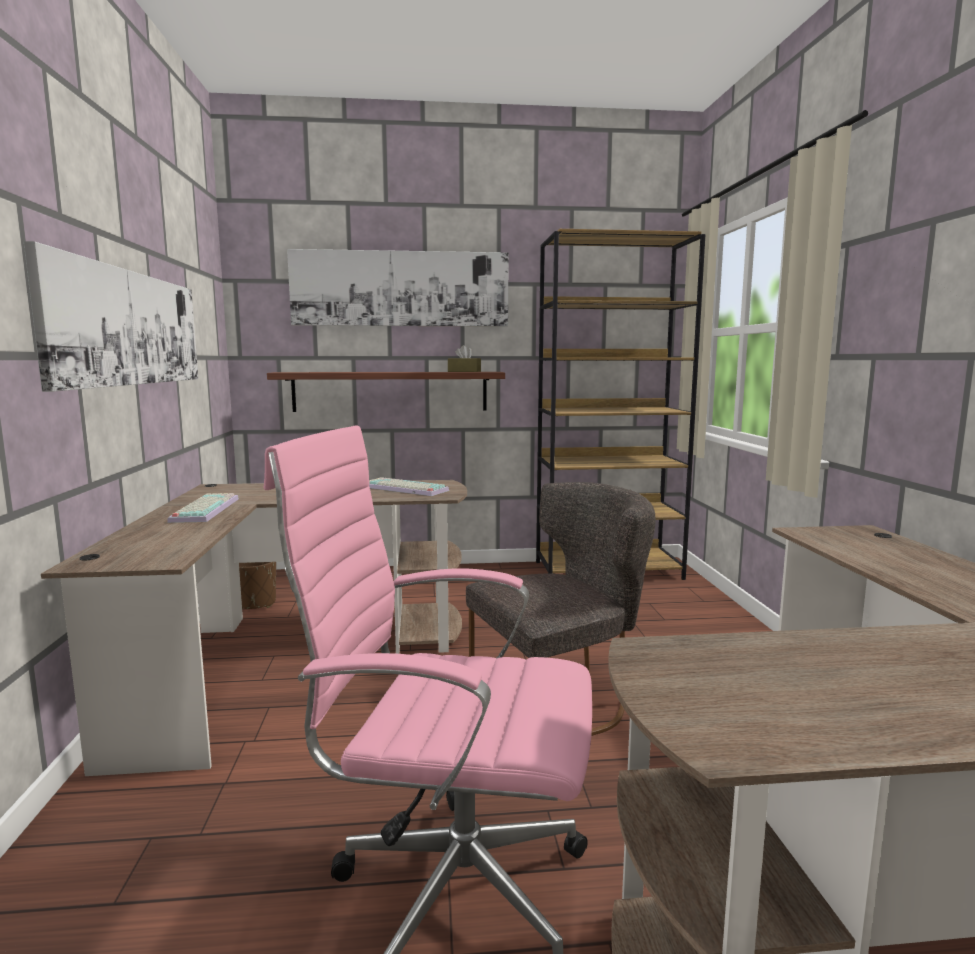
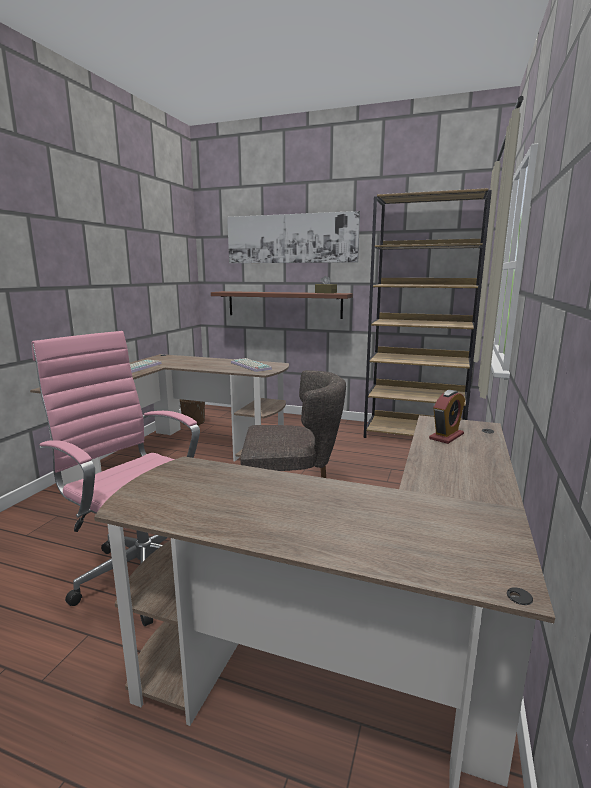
camera: 25 degrees right, 5 degrees up
(129, 328) = (107, 271): picture -> none
(862, 548) = (446, 436): none -> alarm clock

